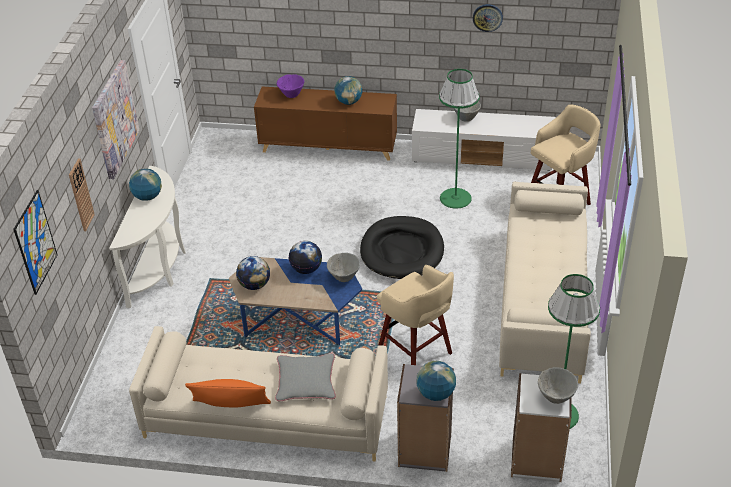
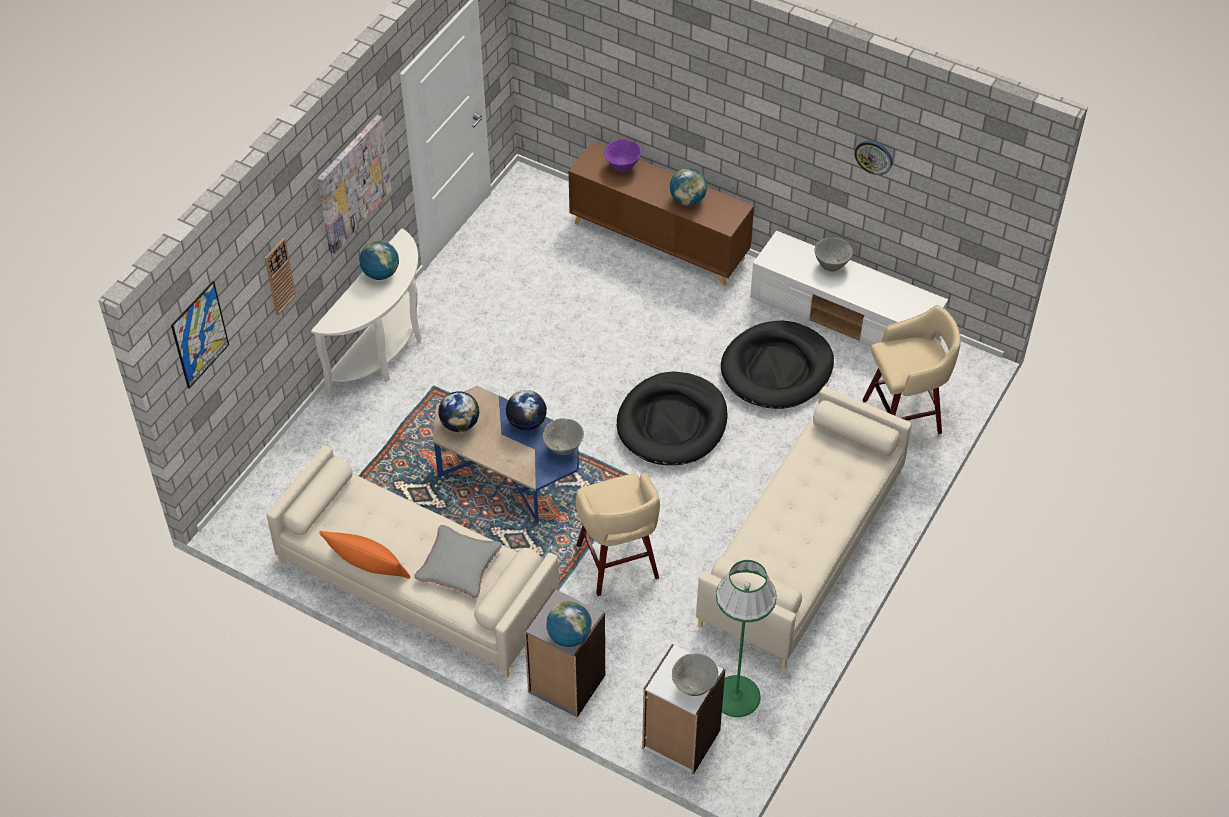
camera: 20 degrees right, 10 degrees up
(455, 198) = (777, 369): green floor lamp -> black dog bed

